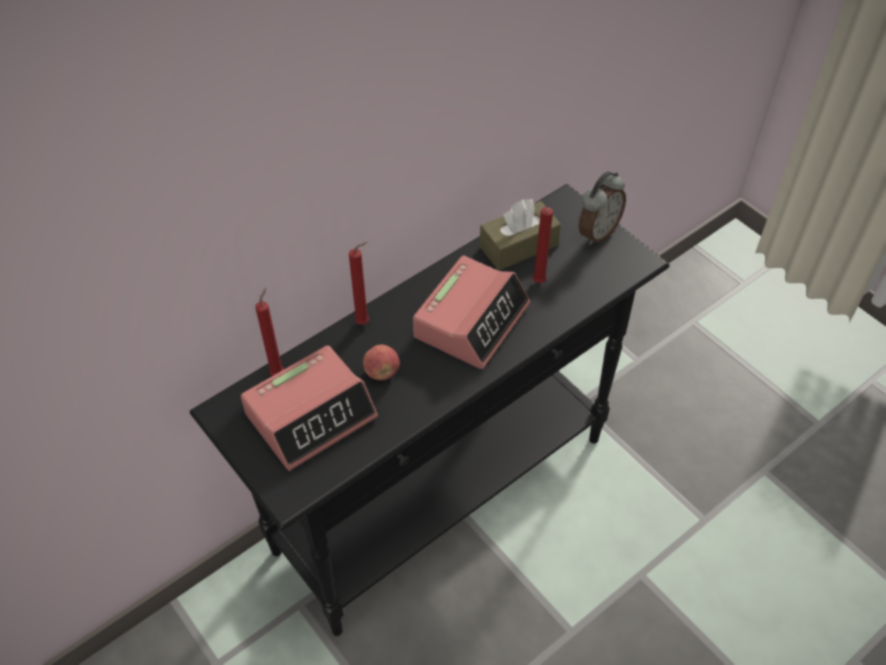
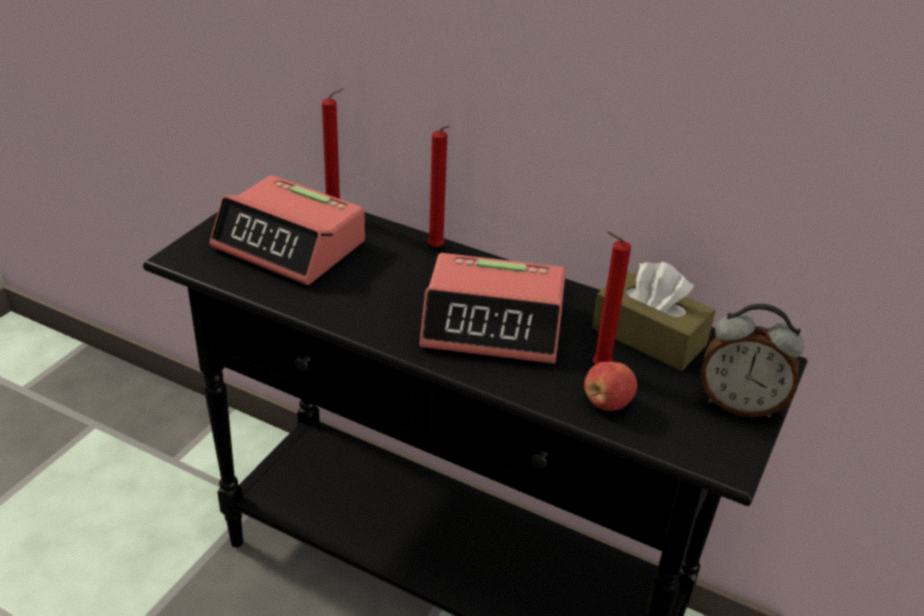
camera: 65 degrees right, 15 degrees down
(382, 372) = (374, 276): apple -> apple (607, 403)

